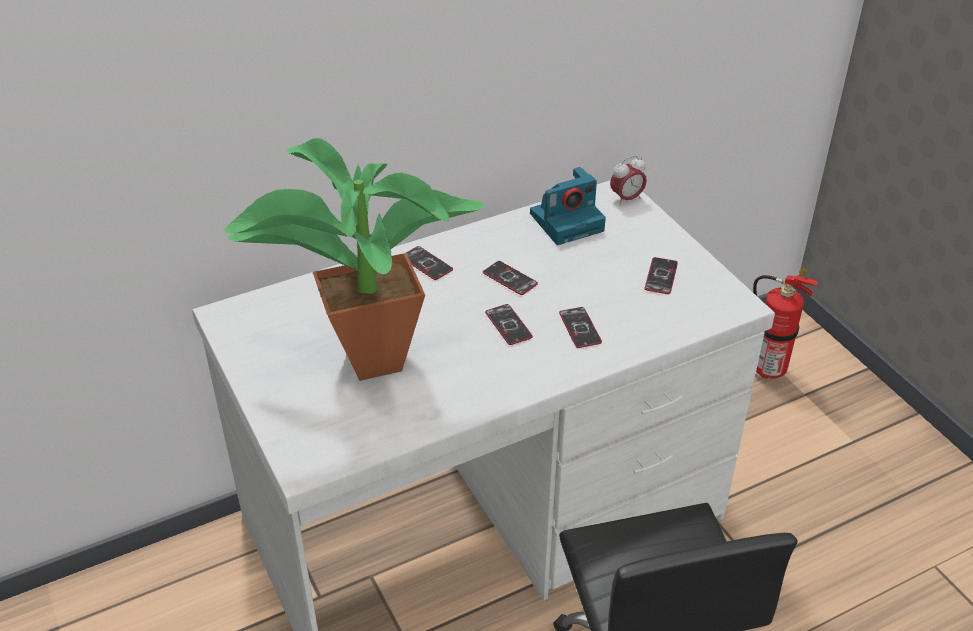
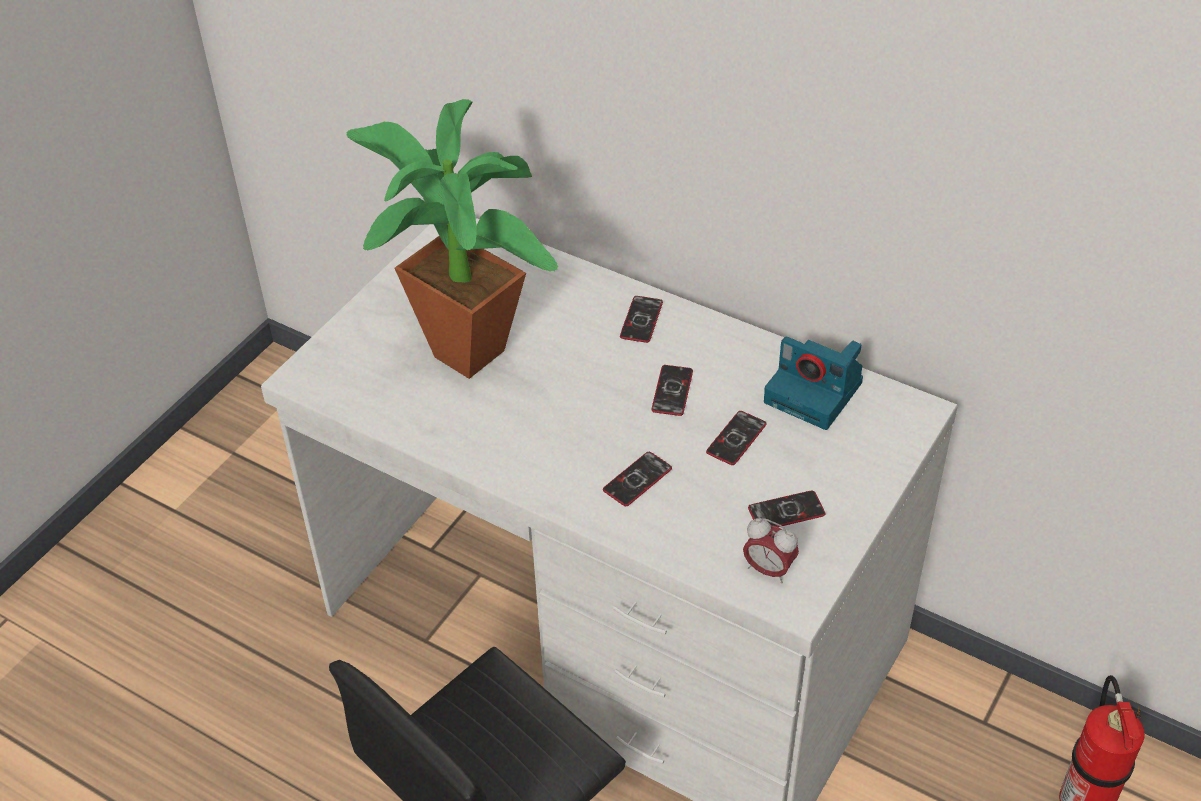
camera: 60 degrees right, 5 degrees up
(508, 325) = (596, 423): phone -> phone (736, 439)
(626, 199) = (908, 424): alarm clock -> alarm clock (768, 570)

